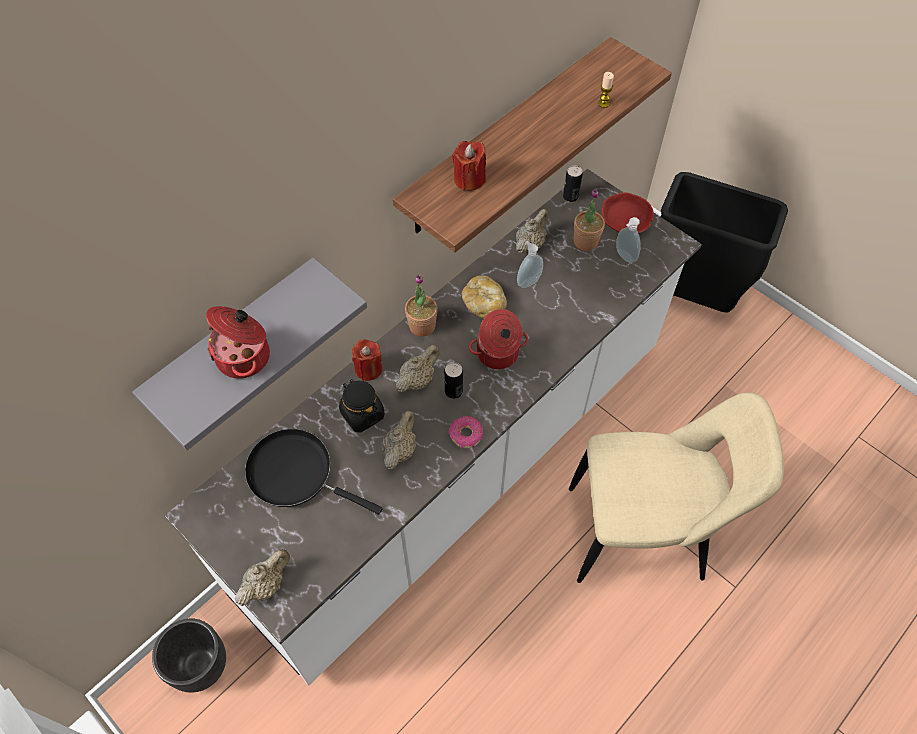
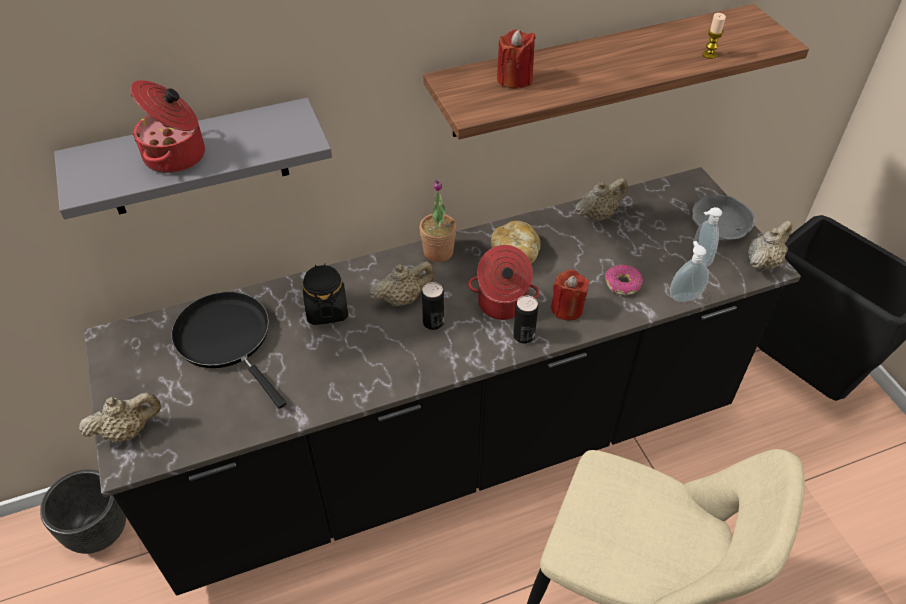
camera: 25 degrees right, 10 degrees down
(368, 369) = (360, 271): red candle -> red candle (567, 308)
(400, 450) = (342, 357): beige teapot -> beige teapot (763, 262)
(458, 469) = (453, 450): white counter -> black counter
(466, 435) = (420, 369): donut -> donut (622, 284)
(528, 281) = (575, 248): soap dispenser -> soap dispenser (684, 296)
(570, 196) = (667, 186): can -> can (524, 336)
(585, 241) = (661, 231): potted plant -> none
(625, 220) = (719, 225): red bowl -> grey bowl

